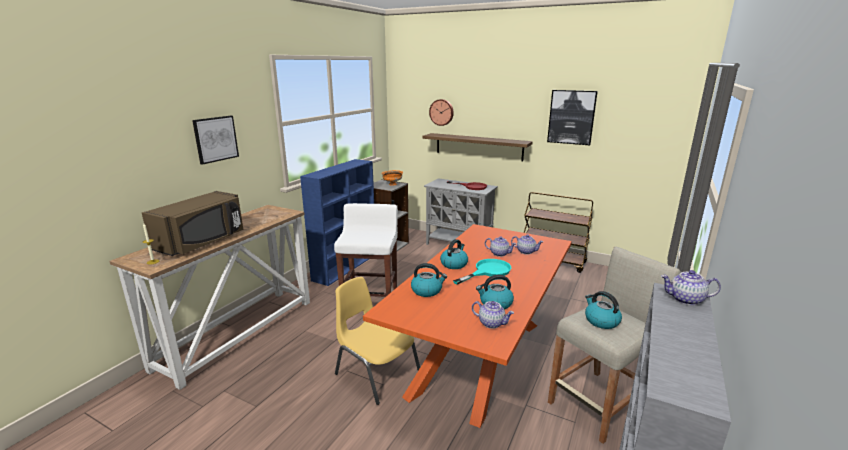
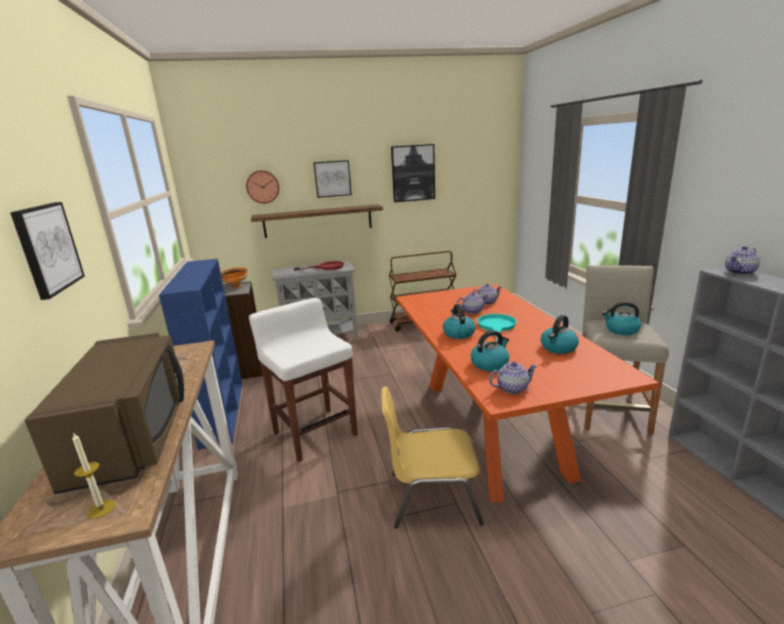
camera: 40 degrees left, 0 degrees up
(492, 323) = (591, 363): teapot -> teapot (512, 388)
(496, 112) = (332, 178): none -> picture

